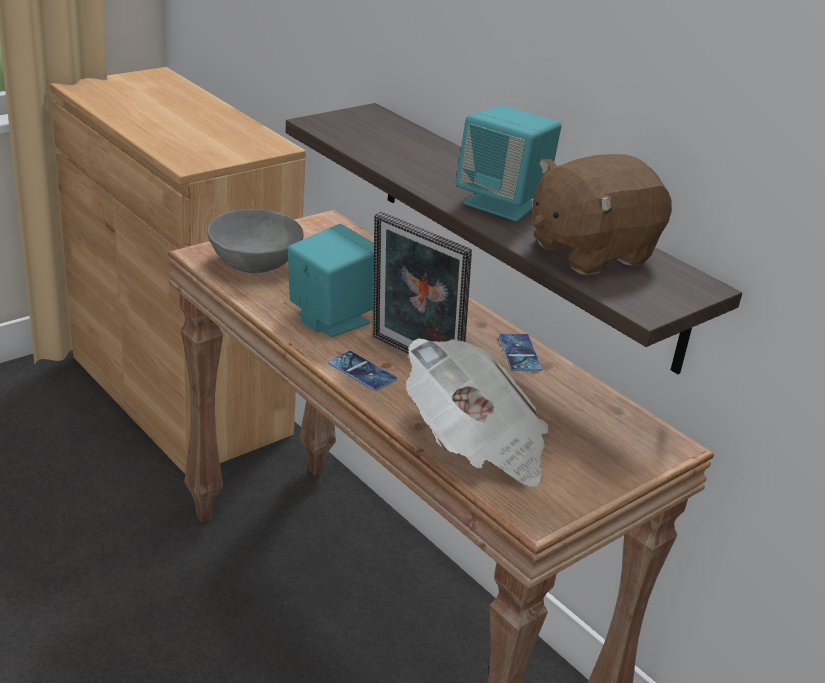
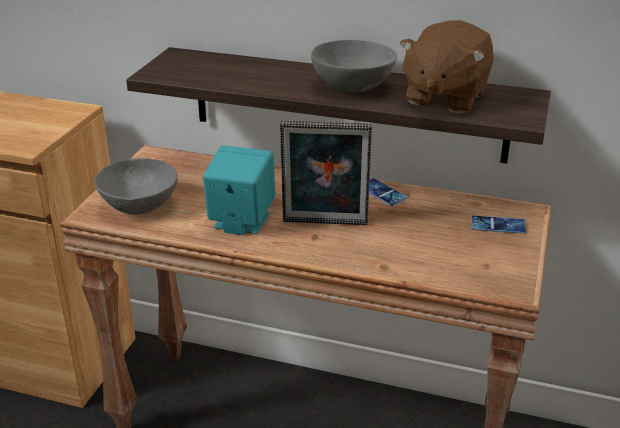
camera: 30 degrees left, 0 degrees up
(362, 371) = (305, 248): phone -> phone (498, 225)
(476, 445) = (430, 262): newspaper -> none
(502, 203) = (352, 86): turquoise speaker -> grey bowl

